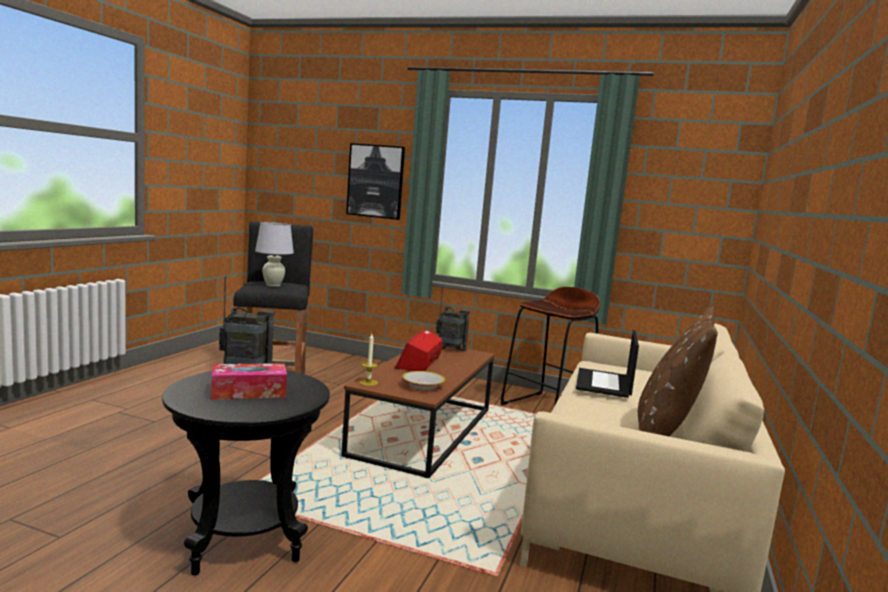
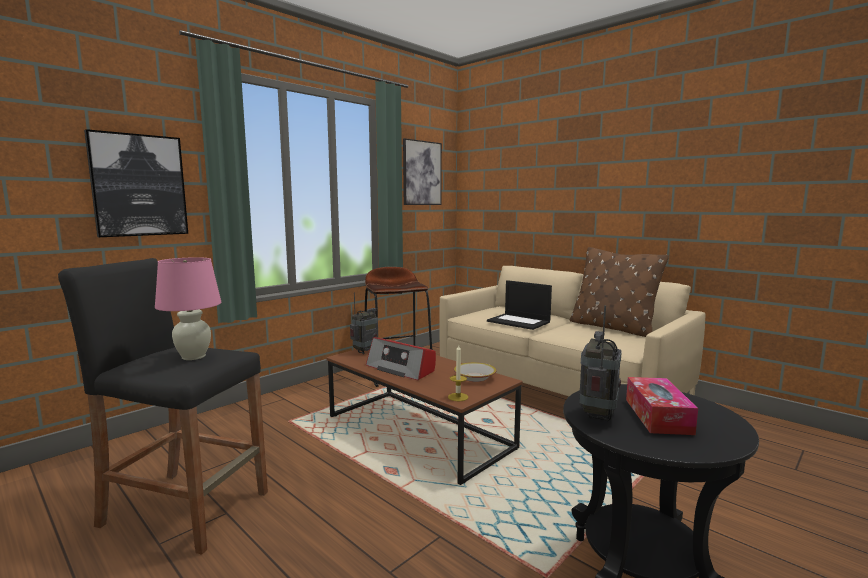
camera: 65 degrees left, 0 degrees up
(273, 285) = (193, 357): white table lamp -> pink table lamp
(681, 182) = (422, 173): none -> picture

